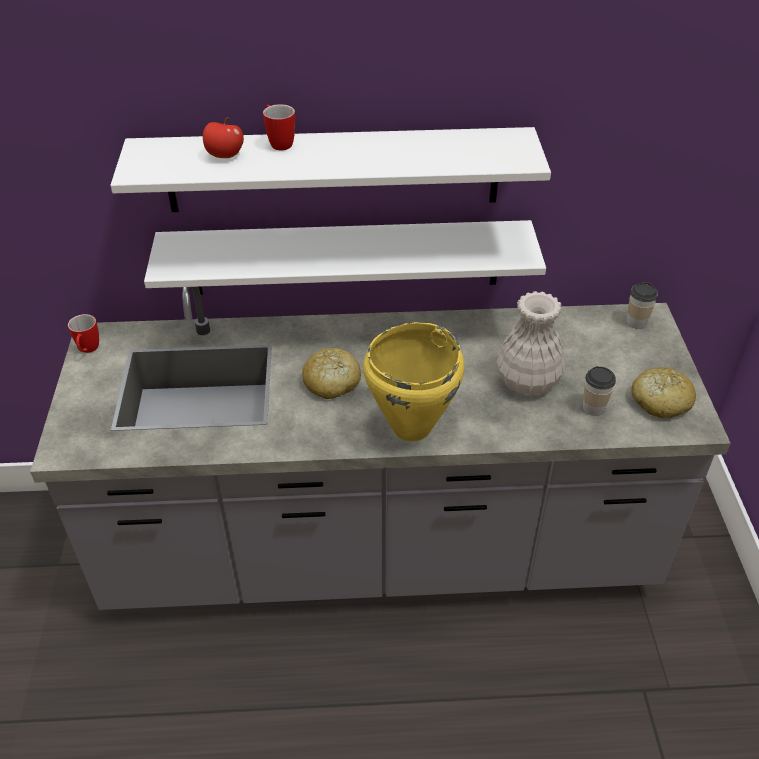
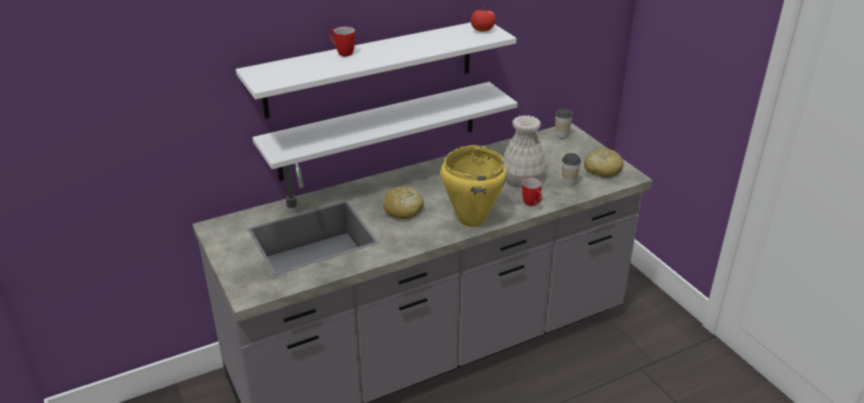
camera: 25 degrees left, 10 degrees down
(88, 351) = (216, 236): mug -> mug (532, 204)
(225, 156) = (314, 65): apple -> apple (482, 31)

